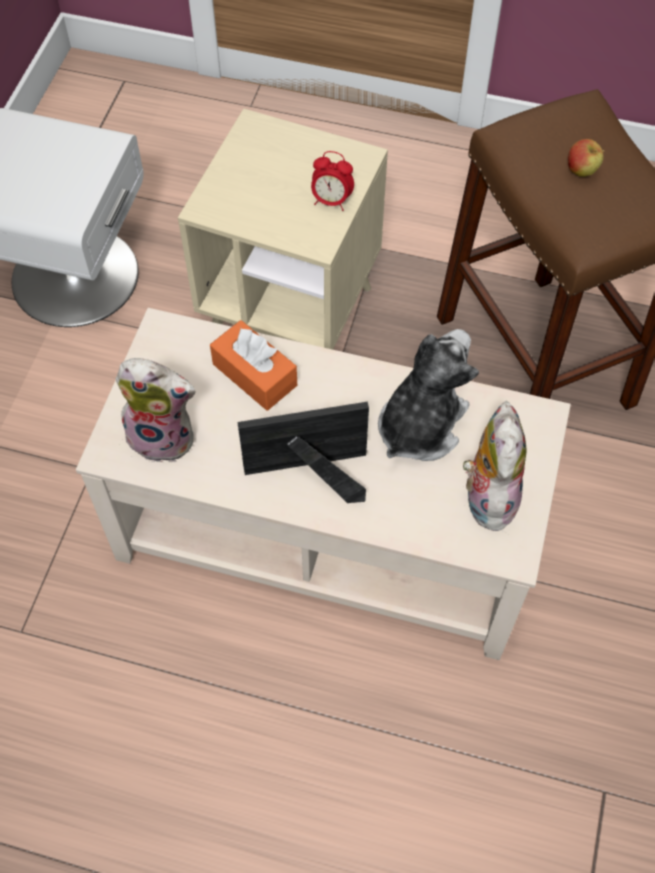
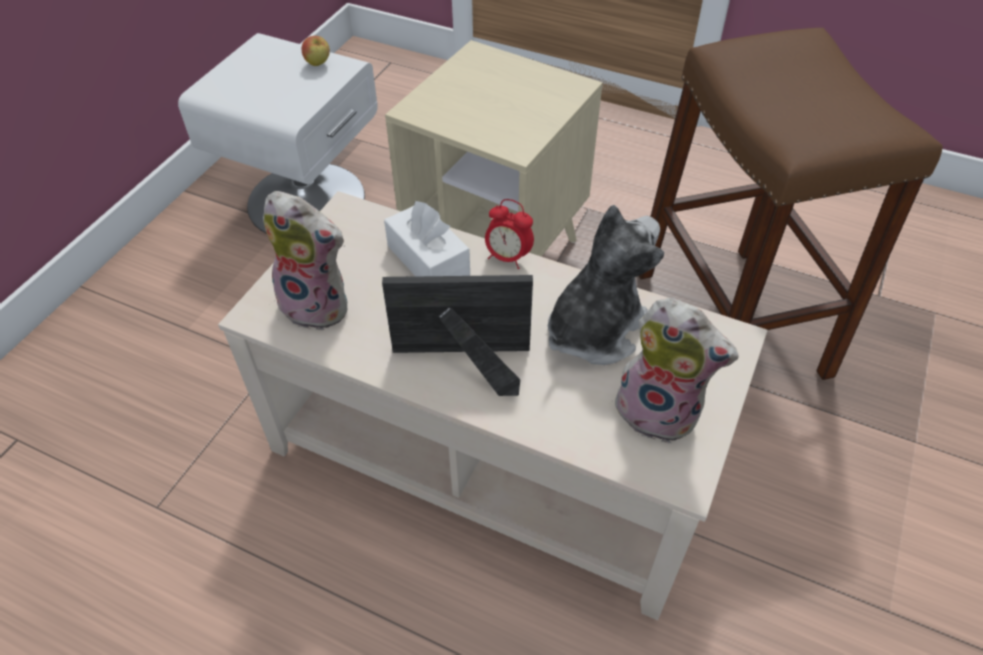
camera: 10 degrees right, 10 degrees down
(254, 374) = (428, 260): orange tissue box -> white tissue box
(331, 201) = (538, 116): alarm clock -> alarm clock (508, 257)
(487, 496) = (660, 410): plush toy -> plush toy turned 105 degrees clockwise
(581, 171) = (801, 89): apple -> apple (318, 64)

